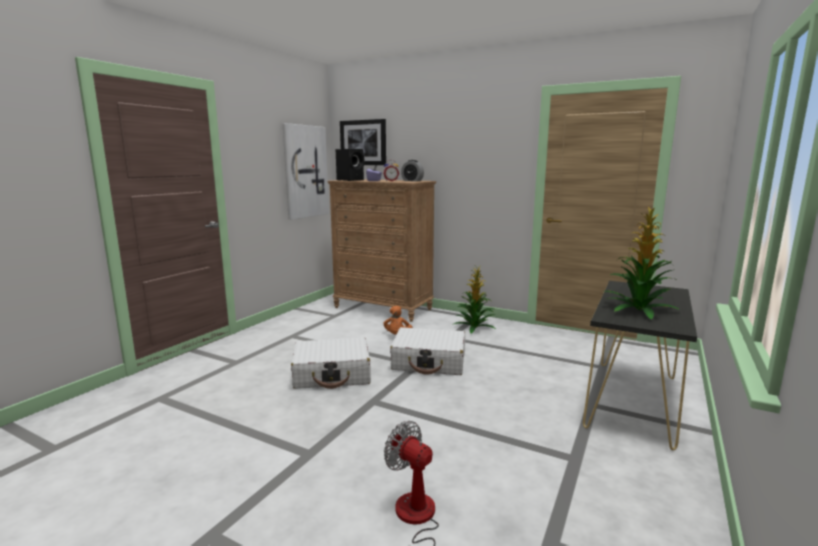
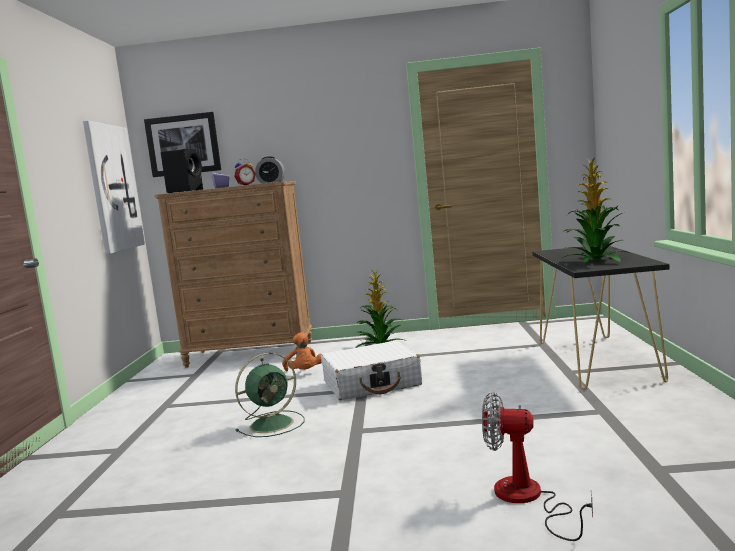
camera: 25 degrees left, 5 degrees down
(332, 374) = (273, 423): white suitcase -> green fan

